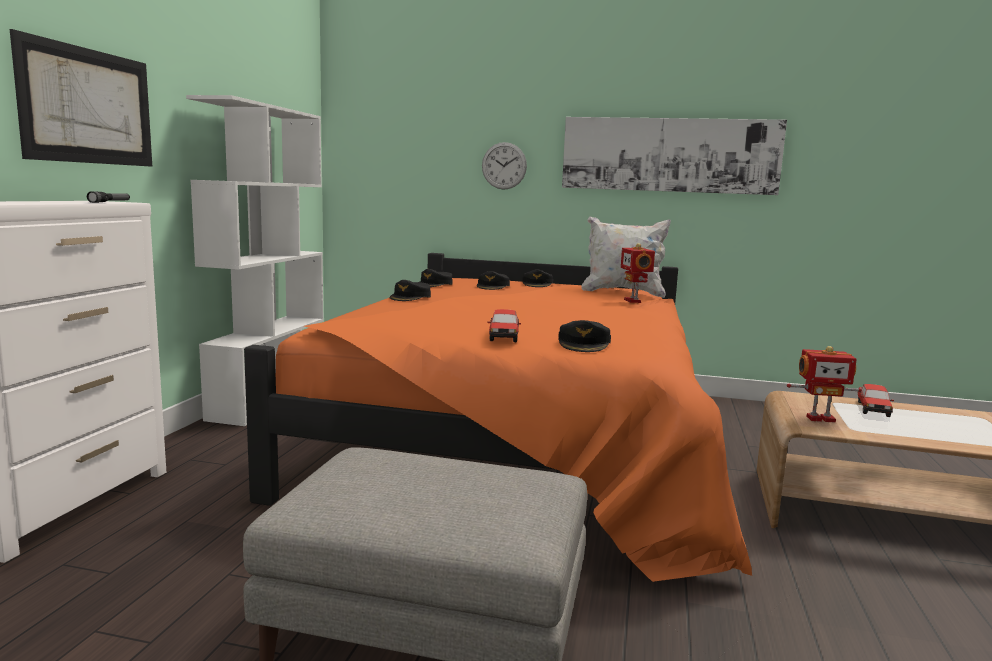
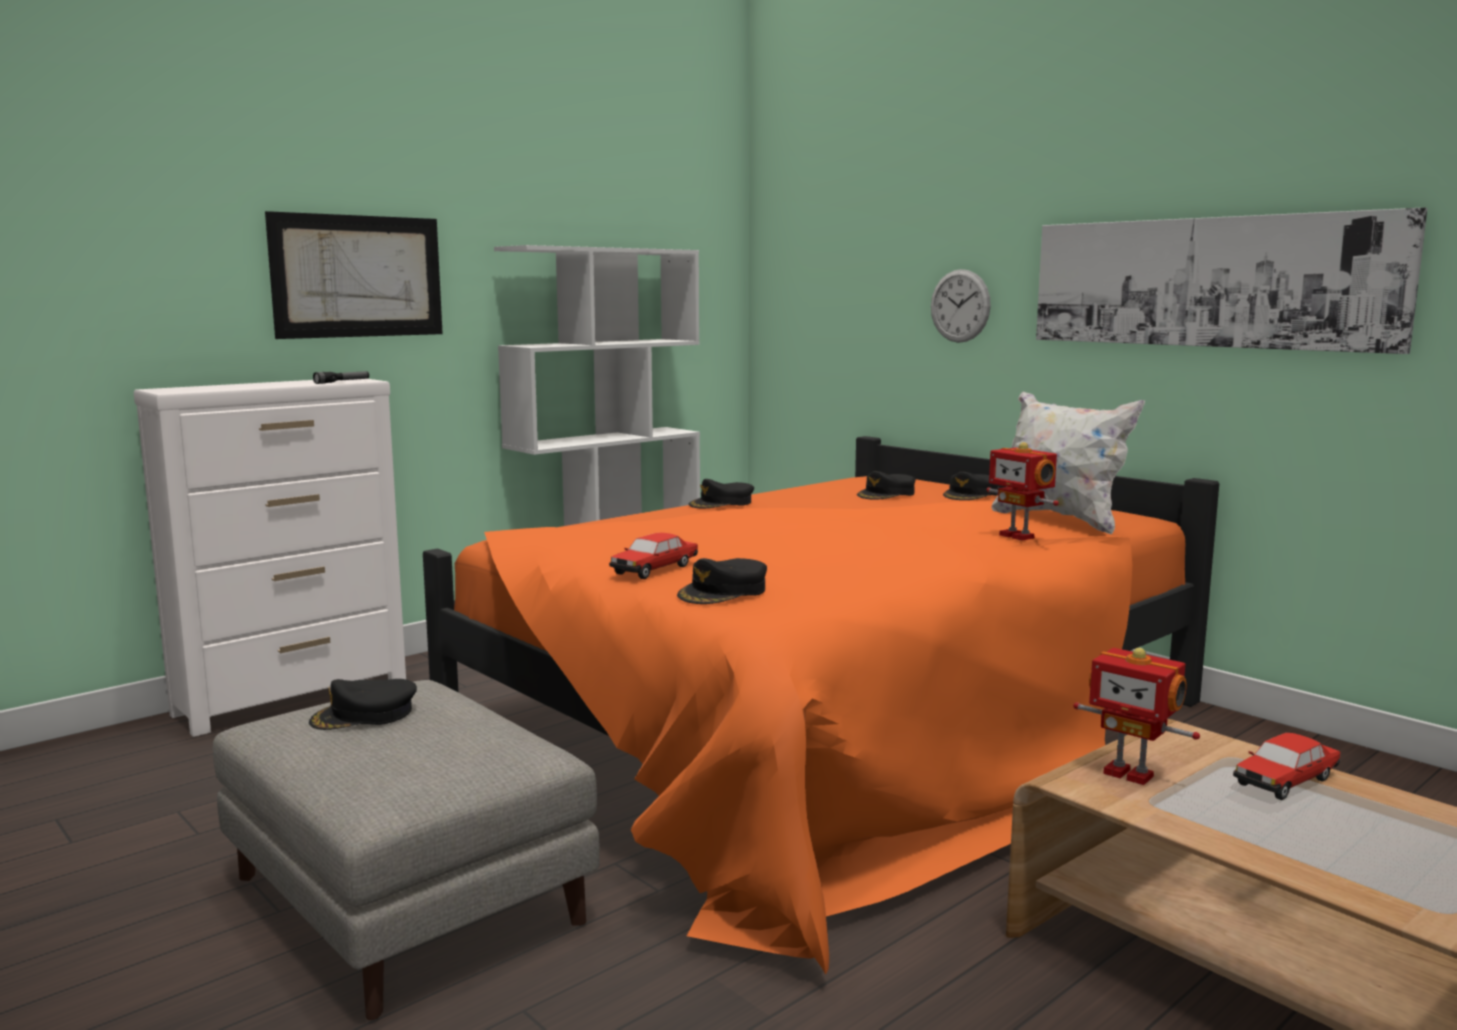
camera: 35 degrees right, 0 degrees up
(435, 284) = (811, 486): black cap -> black cap (364, 715)
(633, 301) = (1018, 536): toy robot -> toy robot turned 60 degrees counterclockwise

